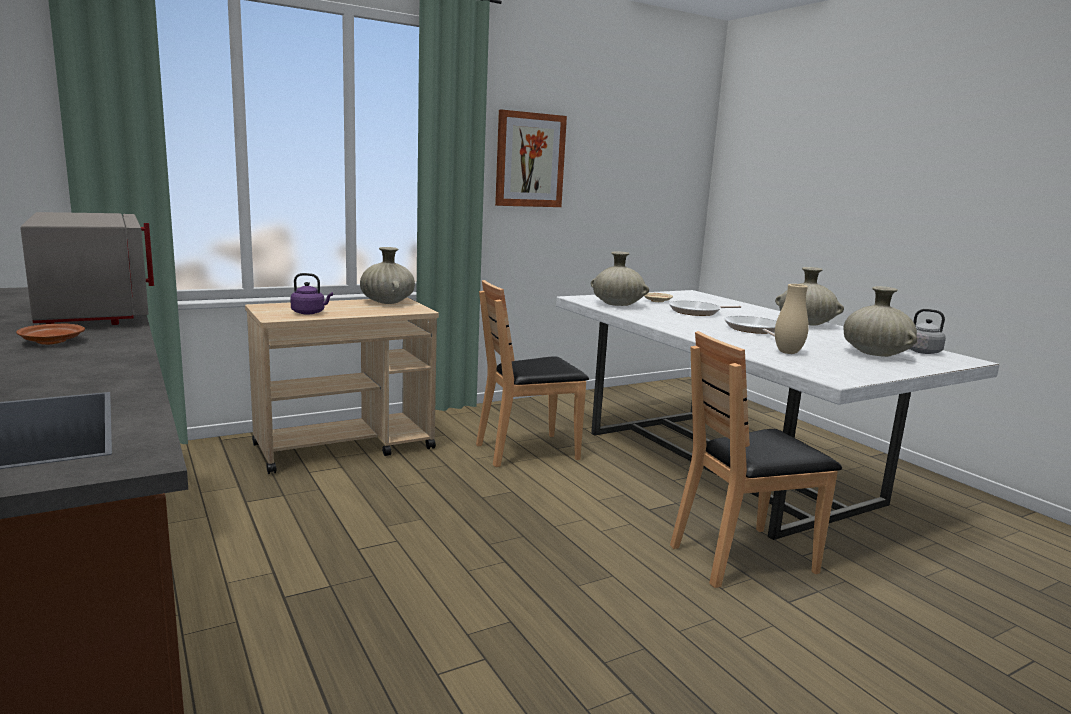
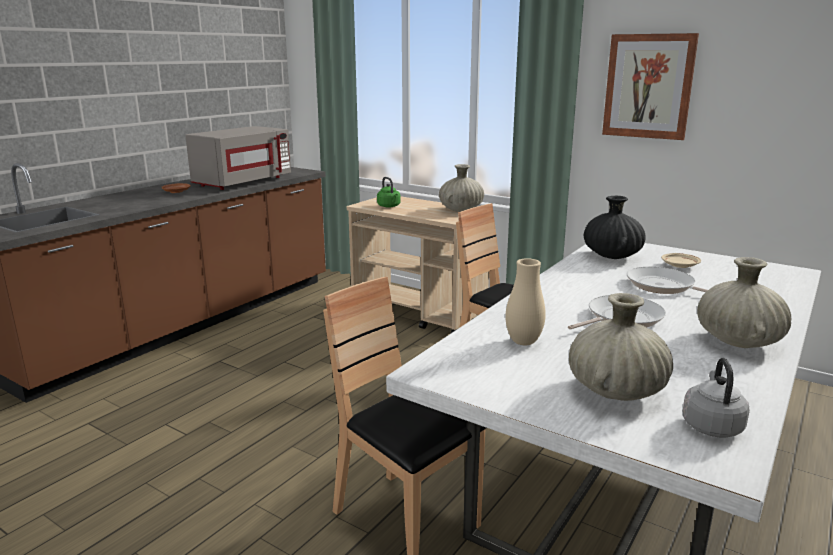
camera: 65 degrees right, 5 degrees up
(310, 313) = (389, 206): purple kettle -> green kettle
(617, 305) = (611, 256): beige vase -> black vase

